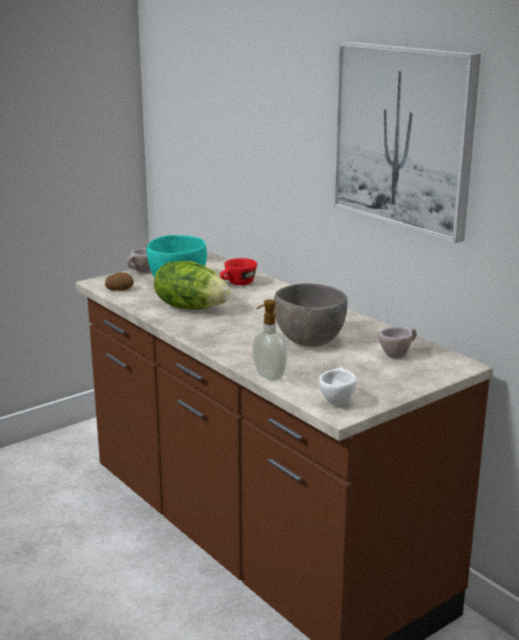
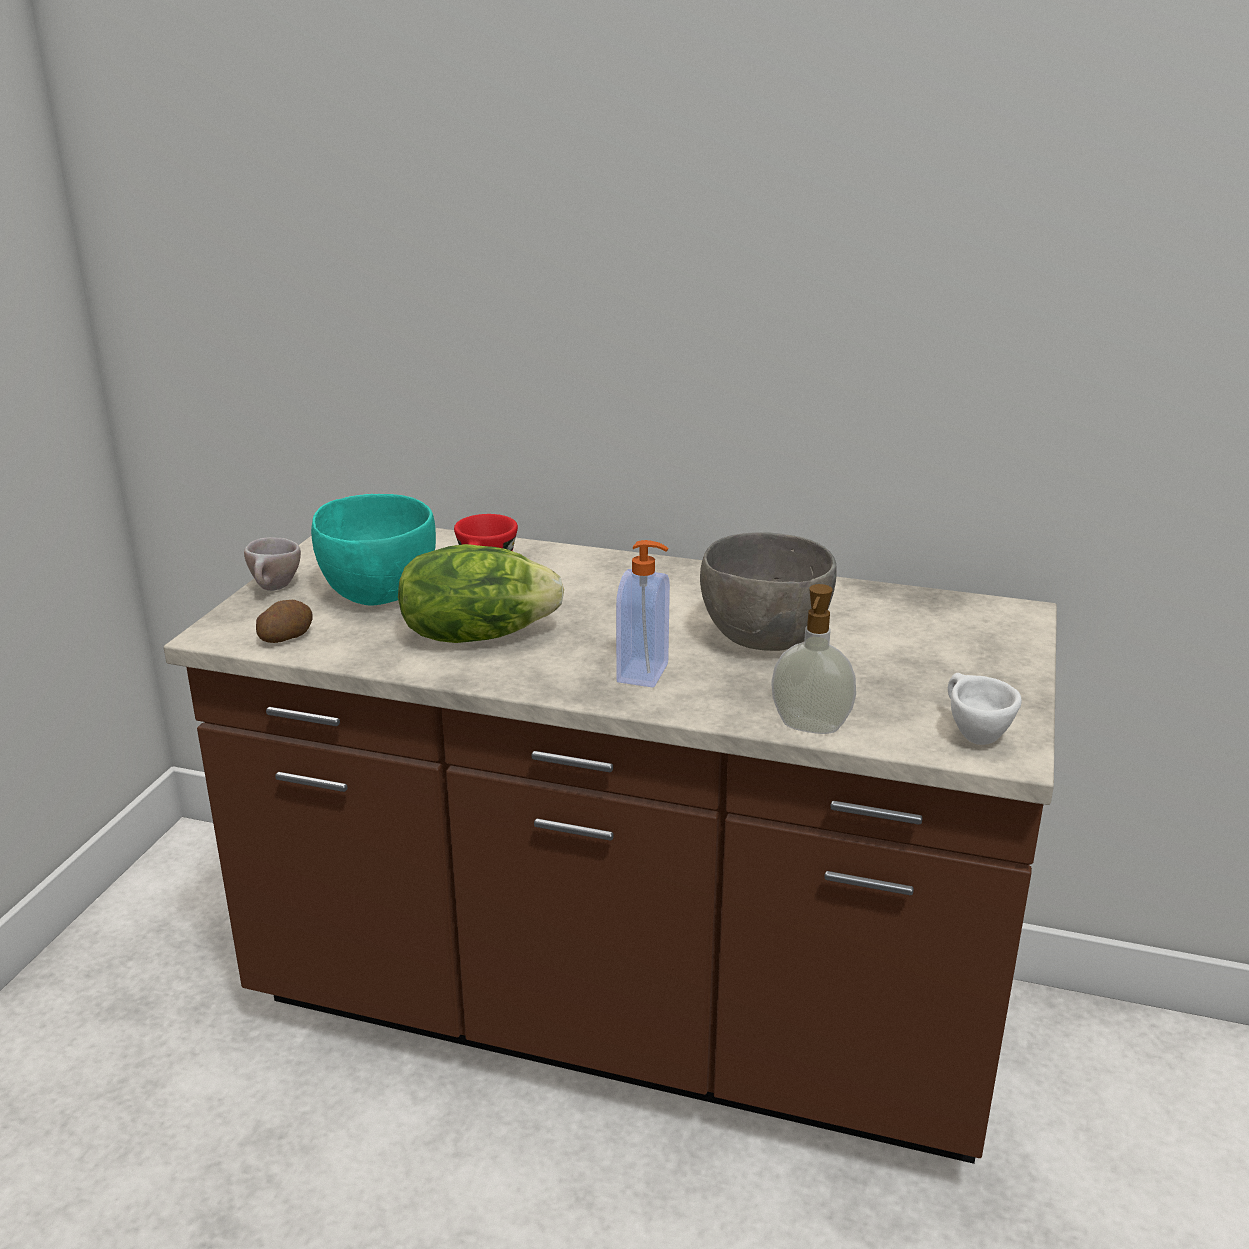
camera: 35 degrees left, 5 degrees up
(234, 338) = (644, 673): none -> soap dispenser
(398, 355) = (919, 623): beige cup -> none
(403, 137) = (840, 242): picture -> none

